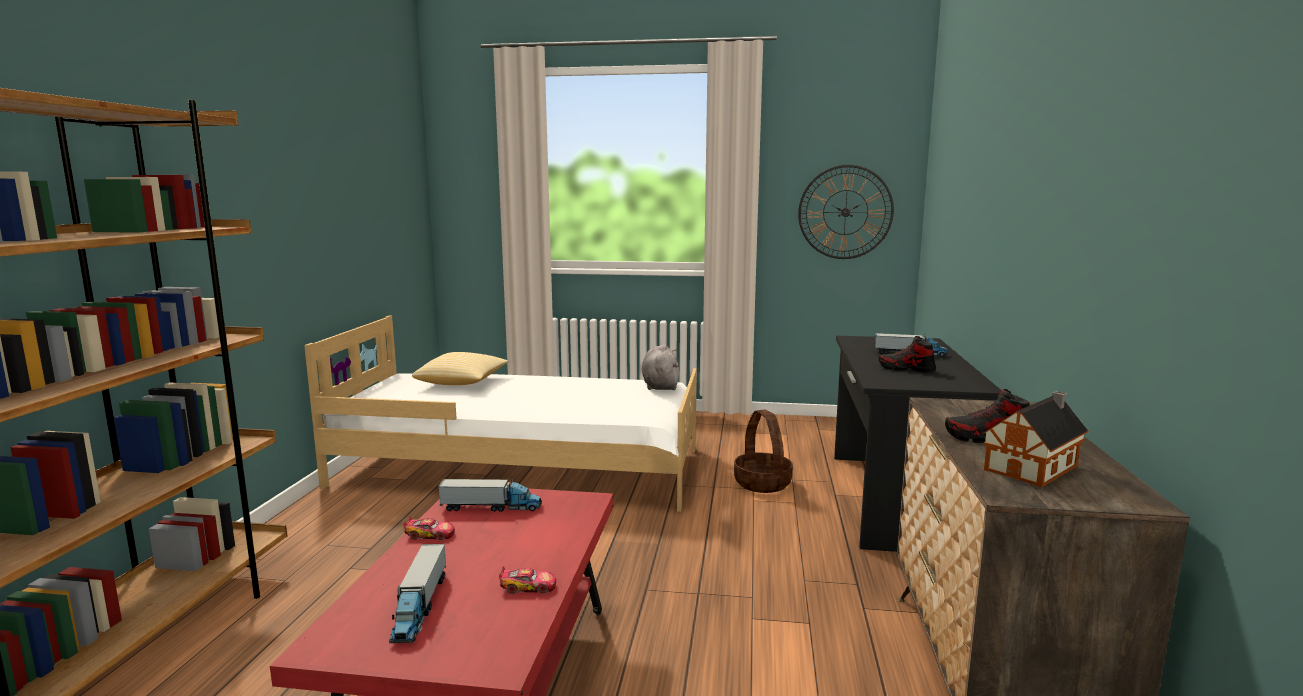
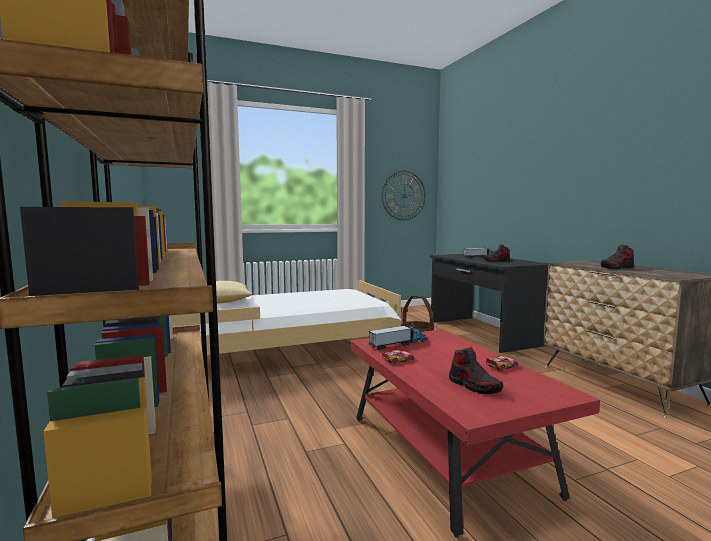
camera: 30 degrees left, 5 degrees down
(419, 606) = (474, 386): toy truck -> shoe
(660, 385) = (348, 290): grey plush toy -> none
(1034, 467) = (656, 272): toy house -> none

